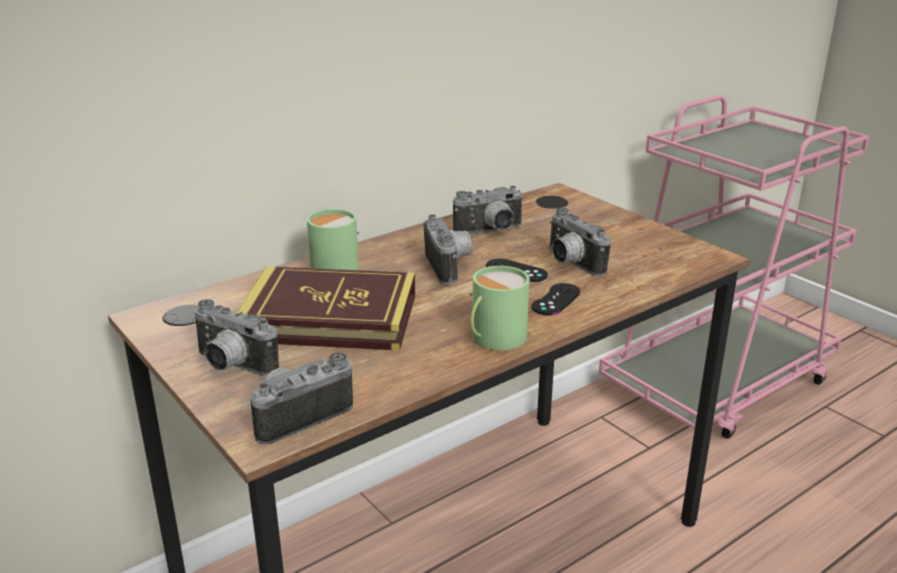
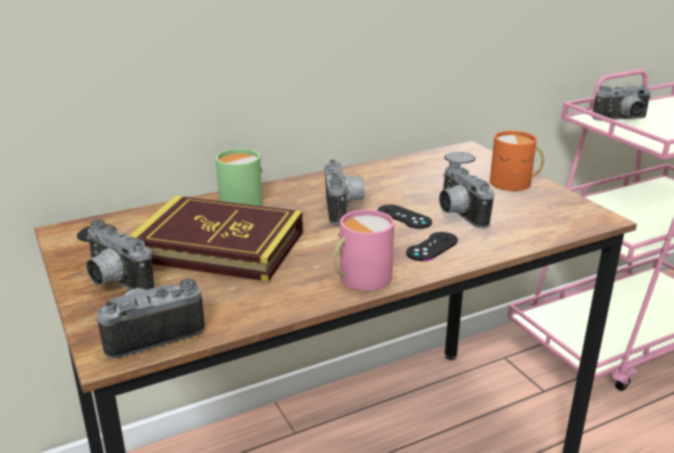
camera: 10 degrees right, 0 degrees up
(491, 232) = (393, 180): camera -> camera (622, 120)
(494, 338) = (360, 278): green mug -> pink mug
(618, 226) = (515, 183): none -> orange mug

